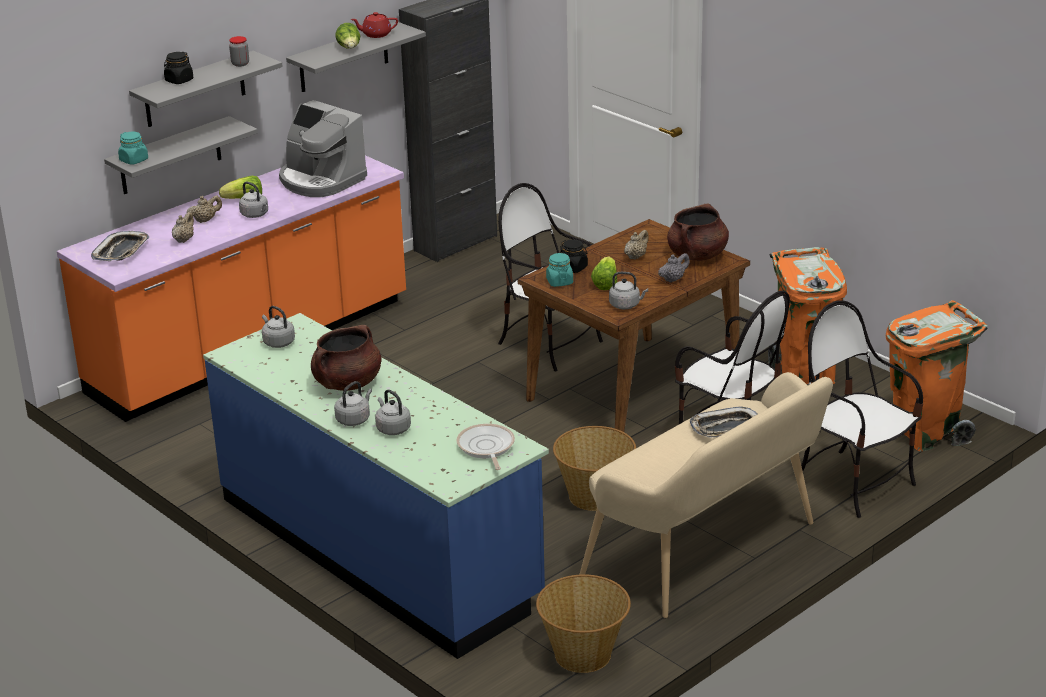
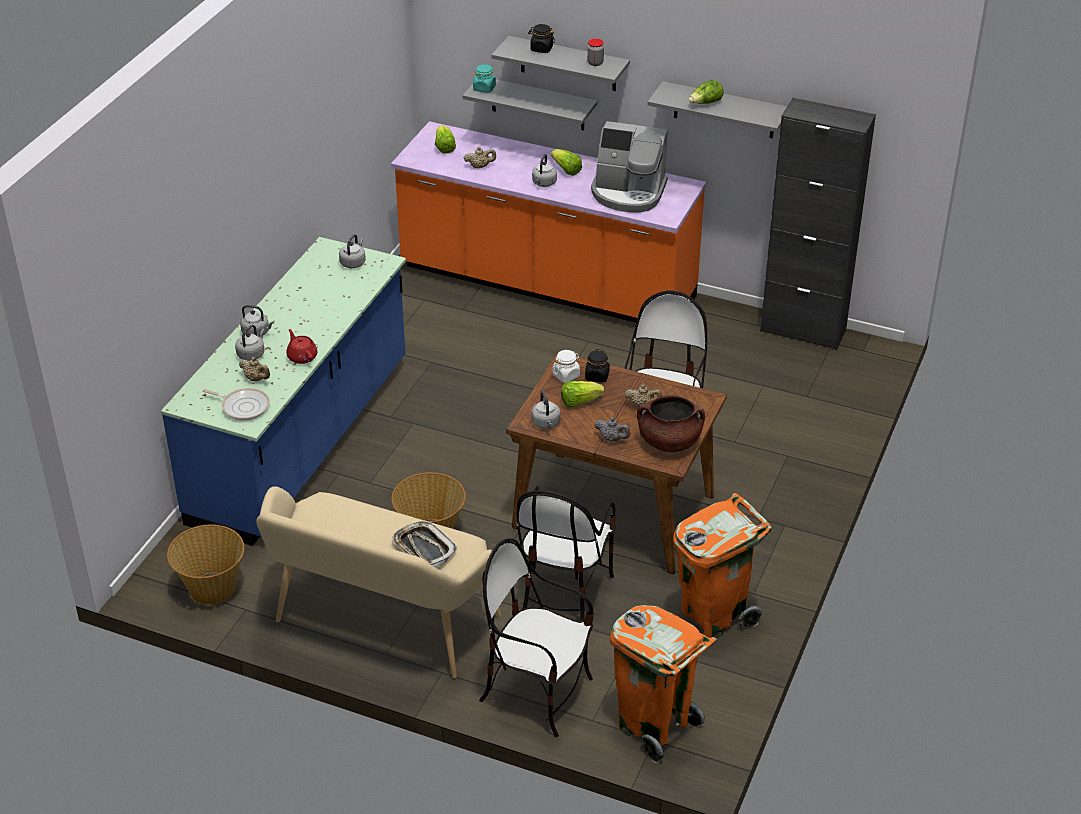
camera: 65 degrees right, 10 degrees up
(121, 251) = (444, 147): tray -> lettuce
(205, 220) = (519, 164): beige teapot -> beige teapot (256, 379)
(320, 180) = (628, 193): coffee machine -> coffee machine turned 90 degrees counterclockwise
(347, 383) = (307, 313): brown cooking pot -> none
(376, 34) = (748, 106): red teapot -> red teapot (302, 356)
(486, 447) = (243, 406): frying pan -> frying pan turned 60 degrees clockwise
(559, 282) = (566, 375): turquoise jar -> white jar
(854, 483) = (537, 693): chair -> chair turned 90 degrees counterclockwise

